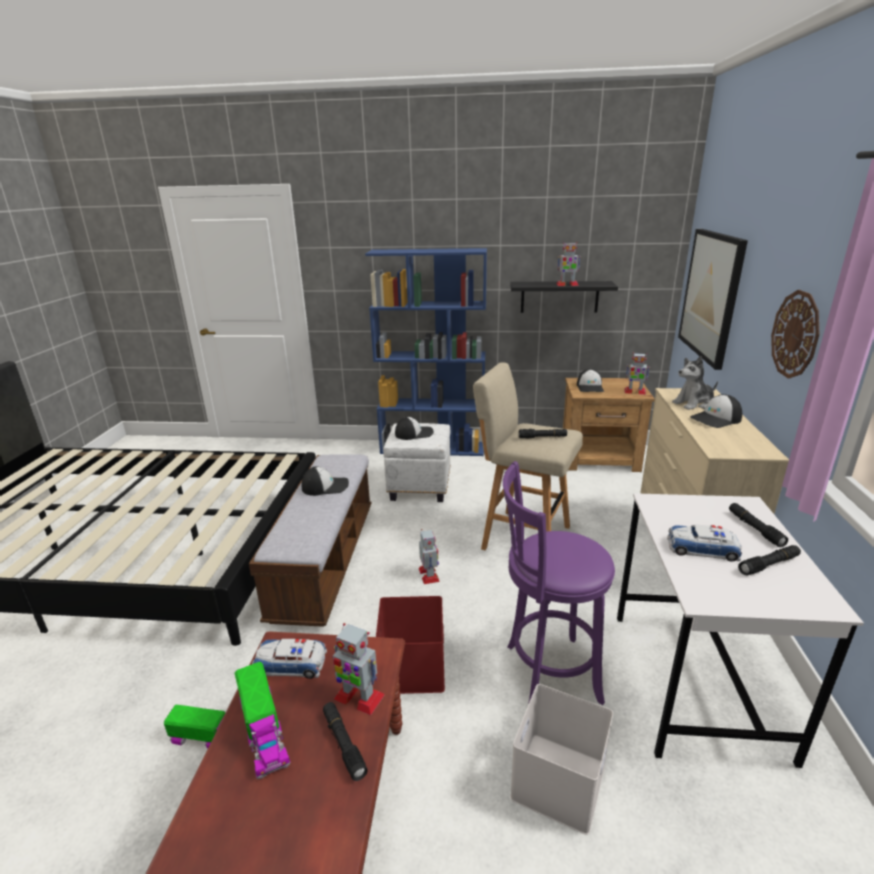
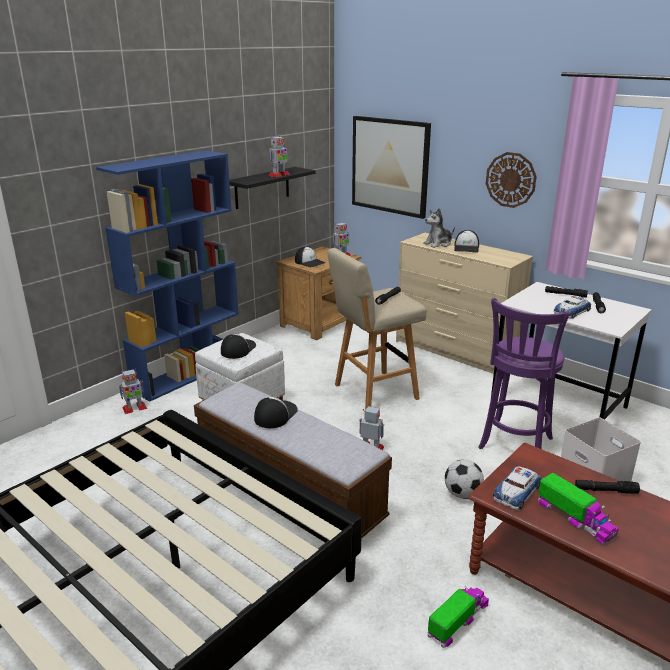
camera: 55 degrees left, 0 degrees up
(263, 729) = (575, 519): toy truck -> toy truck turned 45 degrees clockwise
(358, 697) = (568, 474): toy robot -> toy robot (134, 408)
(411, 666) = (462, 494): red storage box -> football
(694, 403) = (438, 244): plush toy -> plush toy turned 45 degrees clockwise

